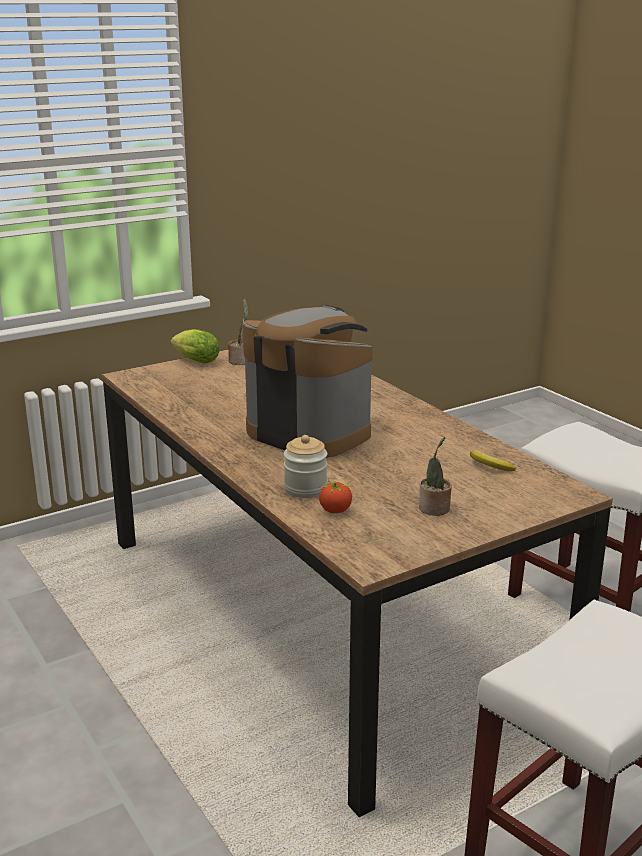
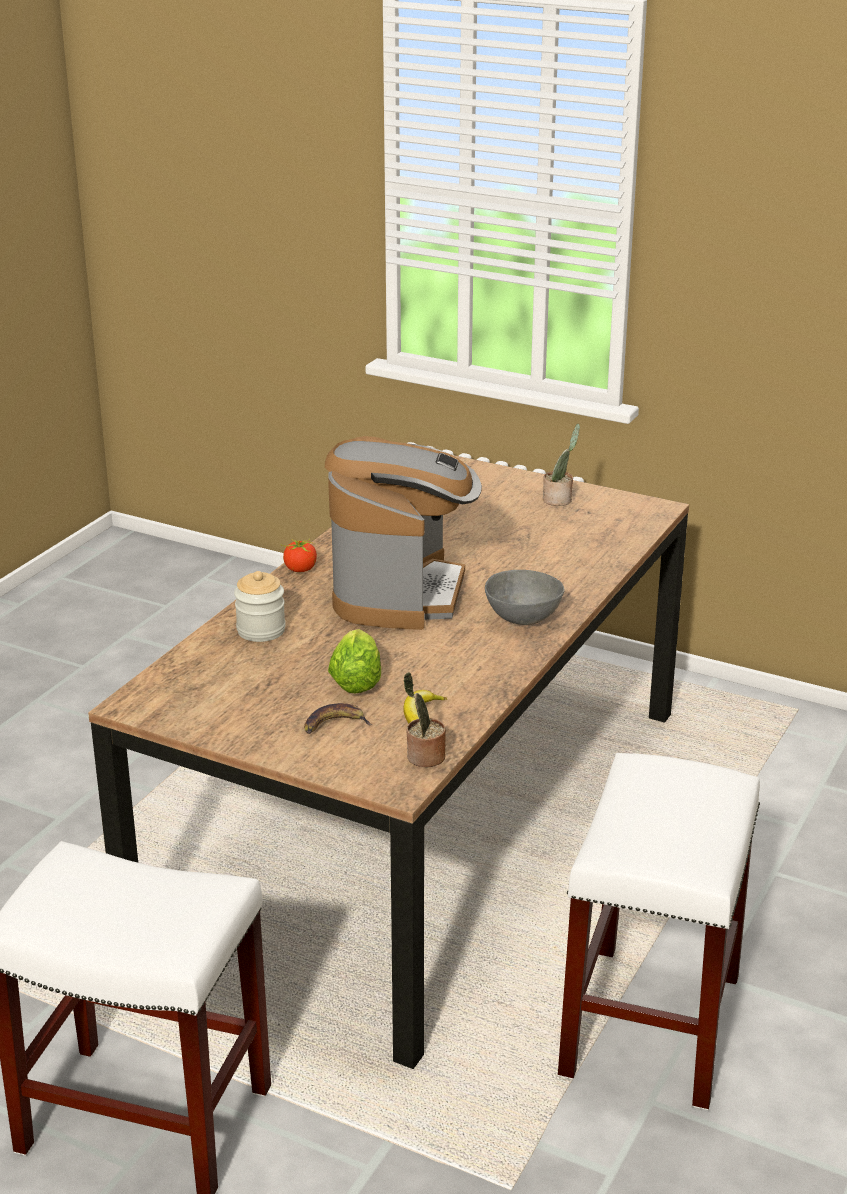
camera: 60 degrees right, 5 degrees up
(194, 361) = (526, 478): lettuce -> lettuce (356, 679)
(335, 510) = (227, 658): tomato -> tomato (300, 569)
(390, 408) = (523, 619): none -> grey bowl
(434, 509) = (277, 709): potted plant -> potted plant (423, 757)
(475, 495) = (334, 724): none -> banana

